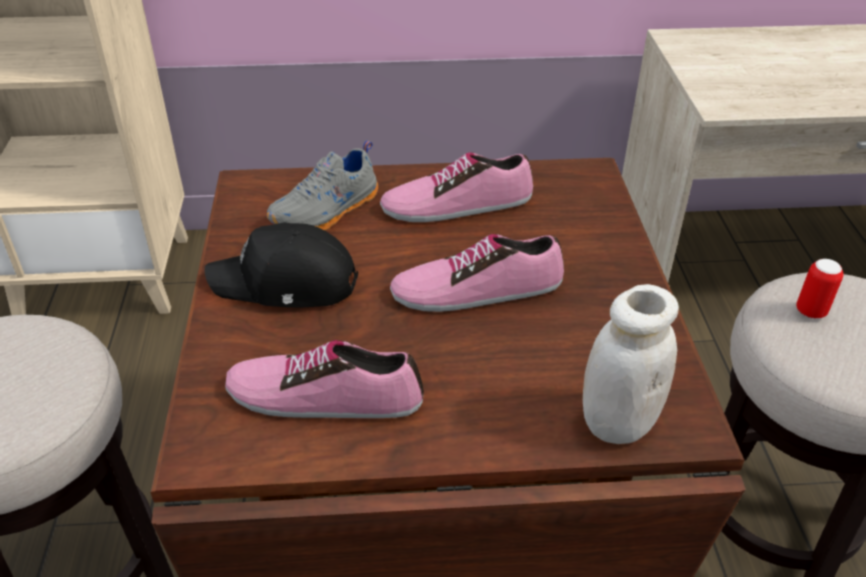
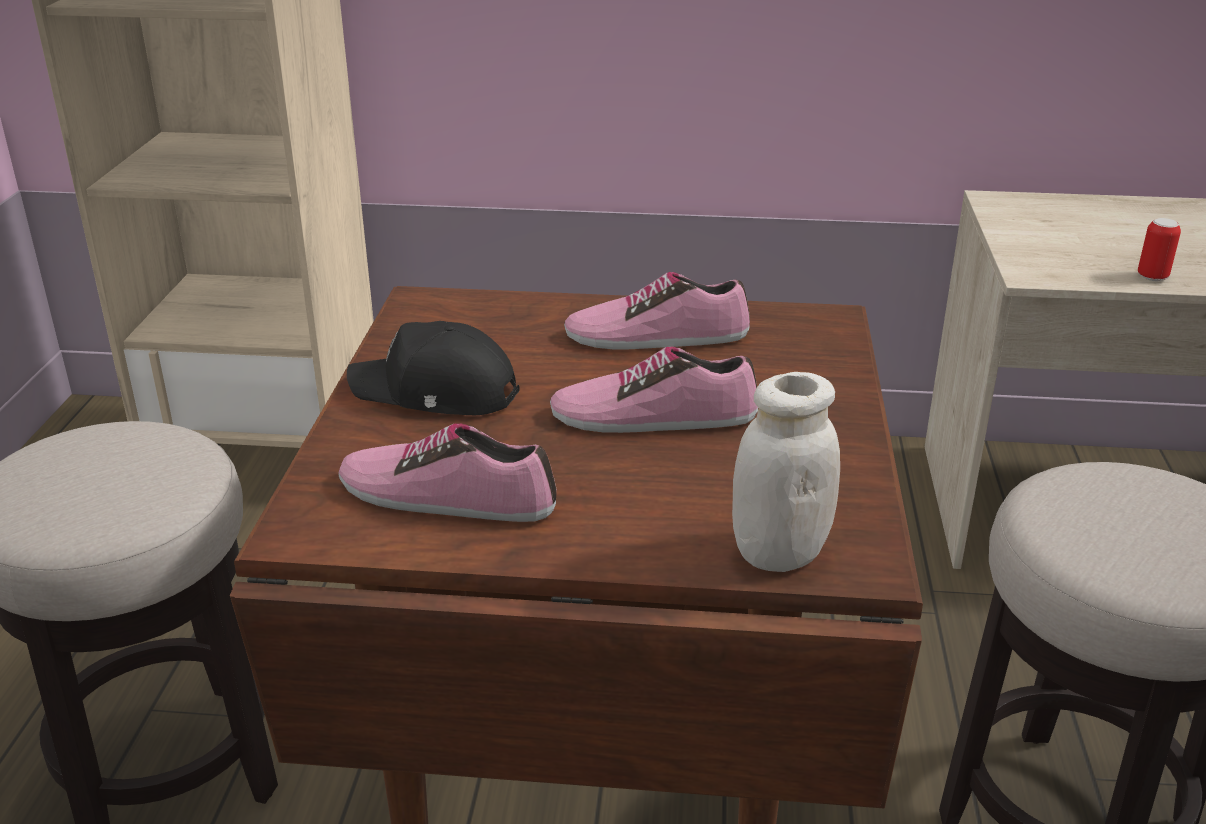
camera: 10 degrees right, 10 degrees down
(327, 212) = (503, 332): grey shoe -> none
(810, 311) = (1091, 499): can -> can (1152, 277)

